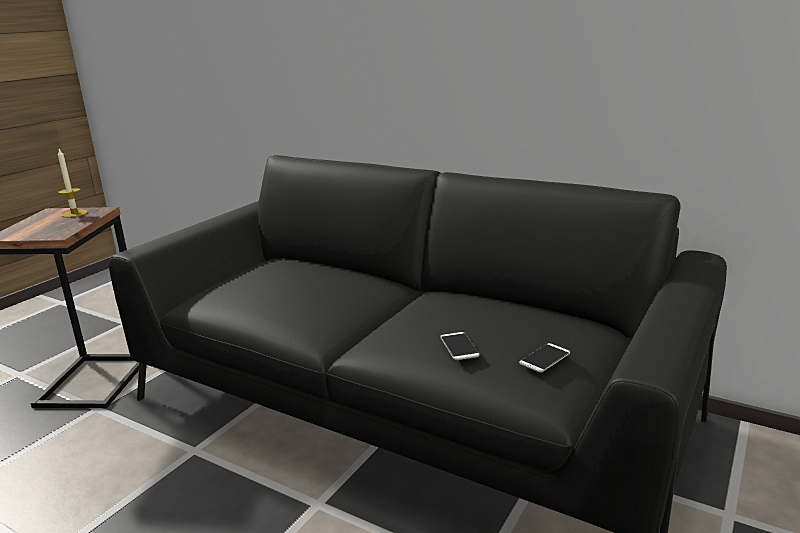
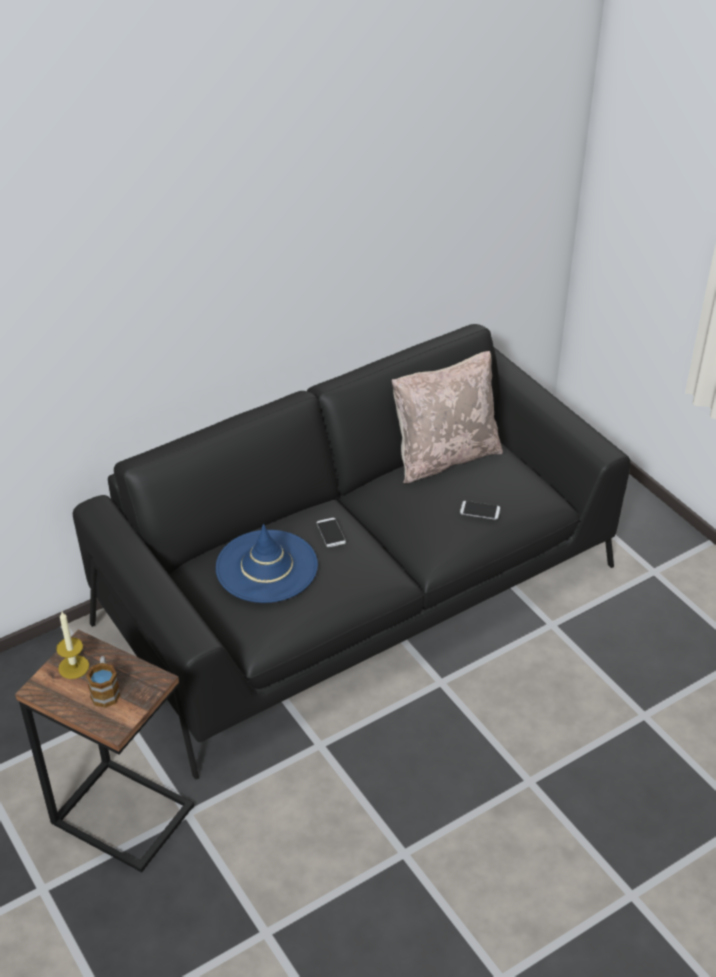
camera: 65 degrees left, 20 degrees up
(46, 225) = (105, 690): none -> mug
(278, 274) = (267, 567): none -> blue hat
(529, 309) = (444, 456): none -> beige pillow
(544, 358) = (518, 481): phone -> phone (331, 533)

